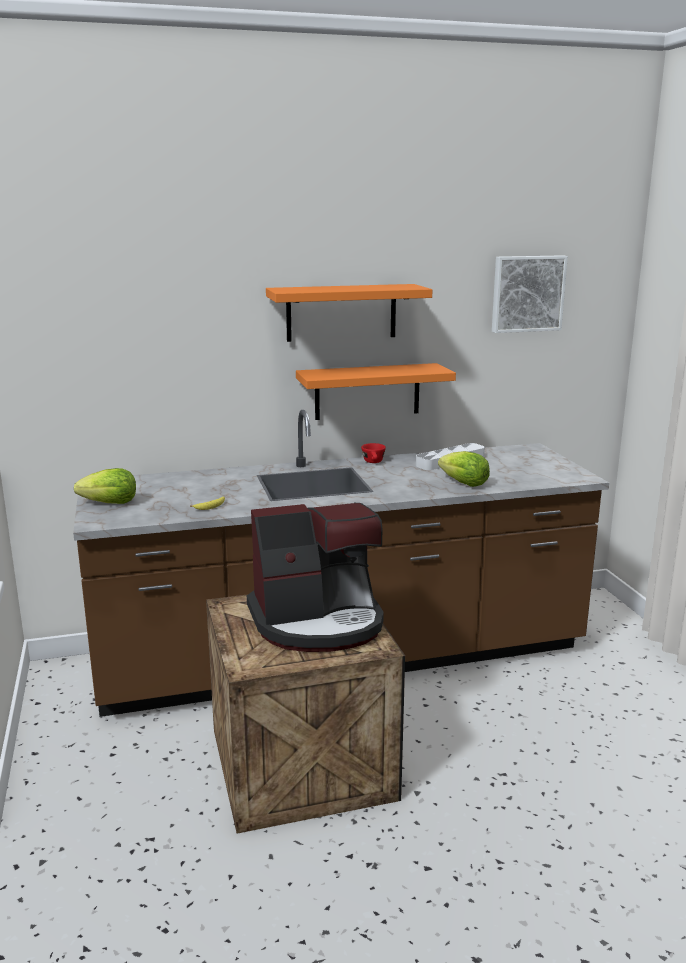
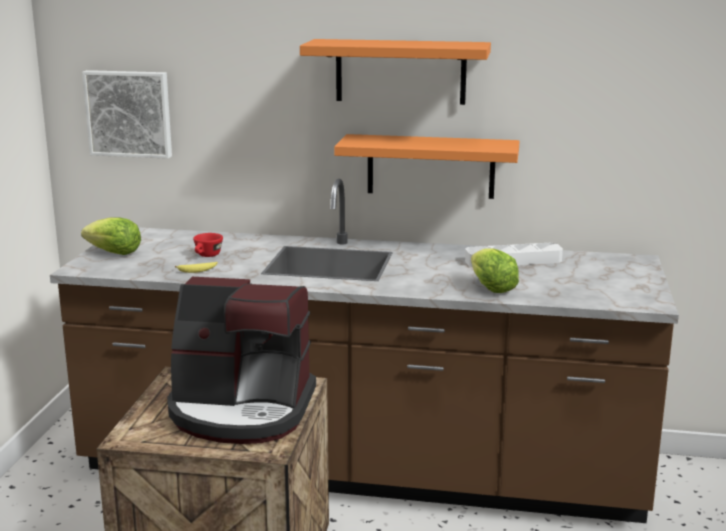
camera: 25 degrees right, 0 degrees up
(374, 462) = (423, 250): red cup -> red cup (207, 256)
(527, 293) = (645, 61): picture -> picture (129, 113)

